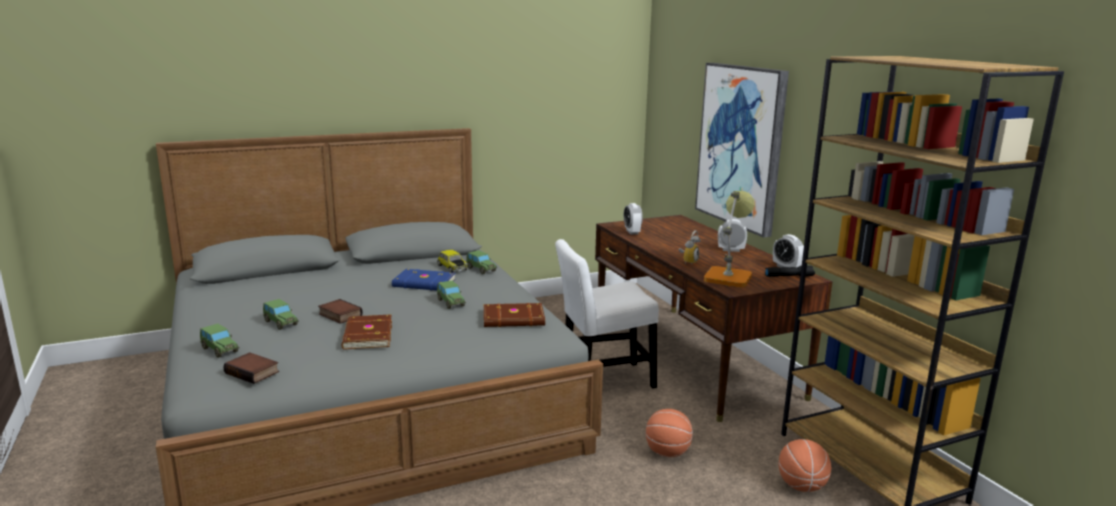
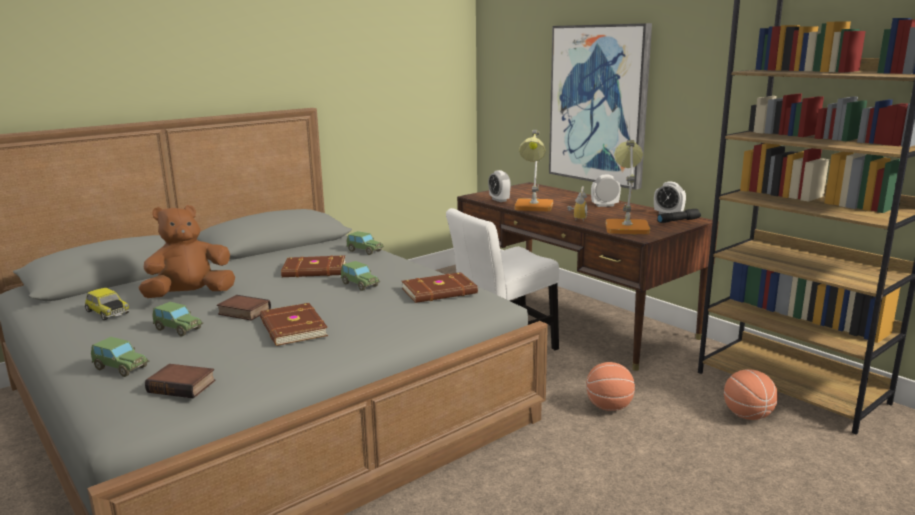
camera: 15 degrees left, 0 degrees up
(309, 294) = (190, 295): none -> brown plush toy
(424, 283) = (315, 270): blue book -> brown book
(451, 268) = (332, 252): toy car -> toy car (107, 312)
(657, 244) = (533, 208): none -> table lamp

